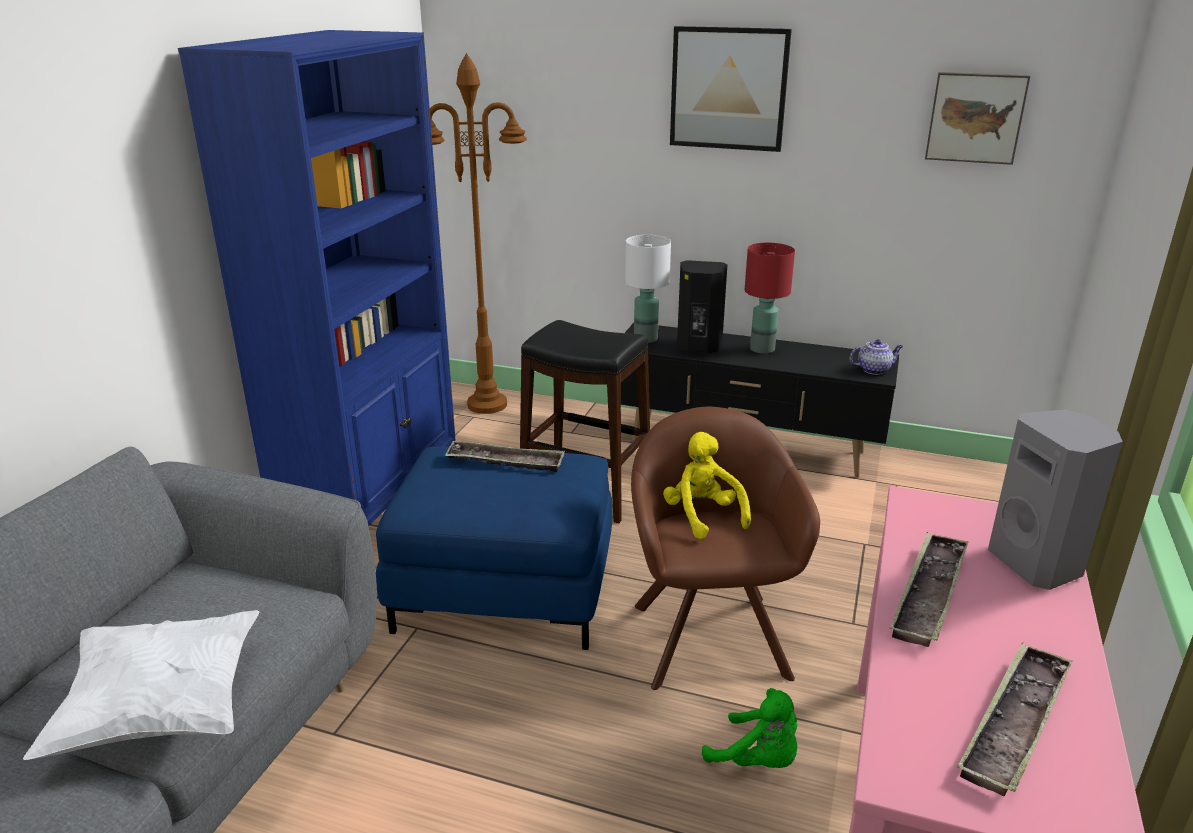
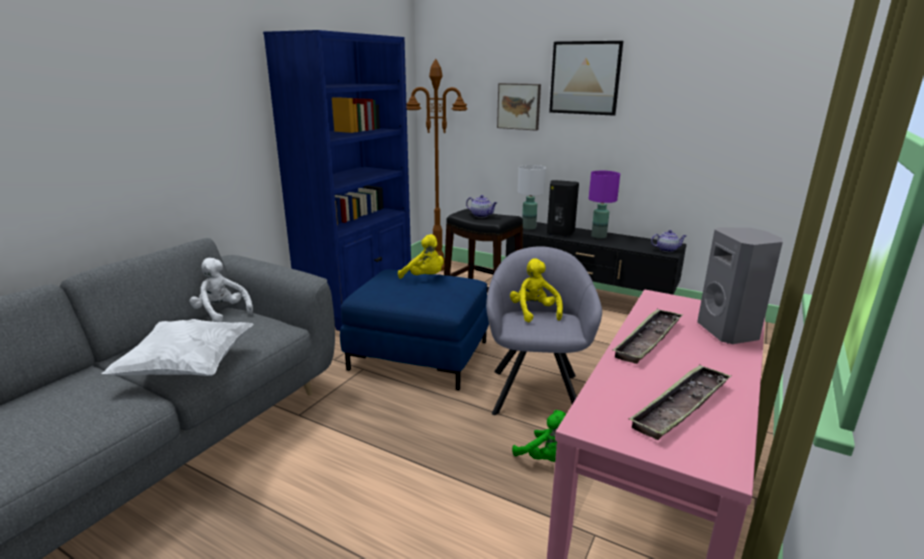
camera: 10 degrees right, 5 degrees down
(176, 580) = (221, 313): none -> white plush toy
(505, 462) = (425, 277): tray -> yellow plush toy
(581, 338) = (481, 215): none -> teapot
(709, 633) = (536, 389): brown armchair -> grey armchair
(761, 349) = (598, 236): red table lamp -> purple table lamp
(975, 117) = (737, 92): picture -> picture (519, 106)

